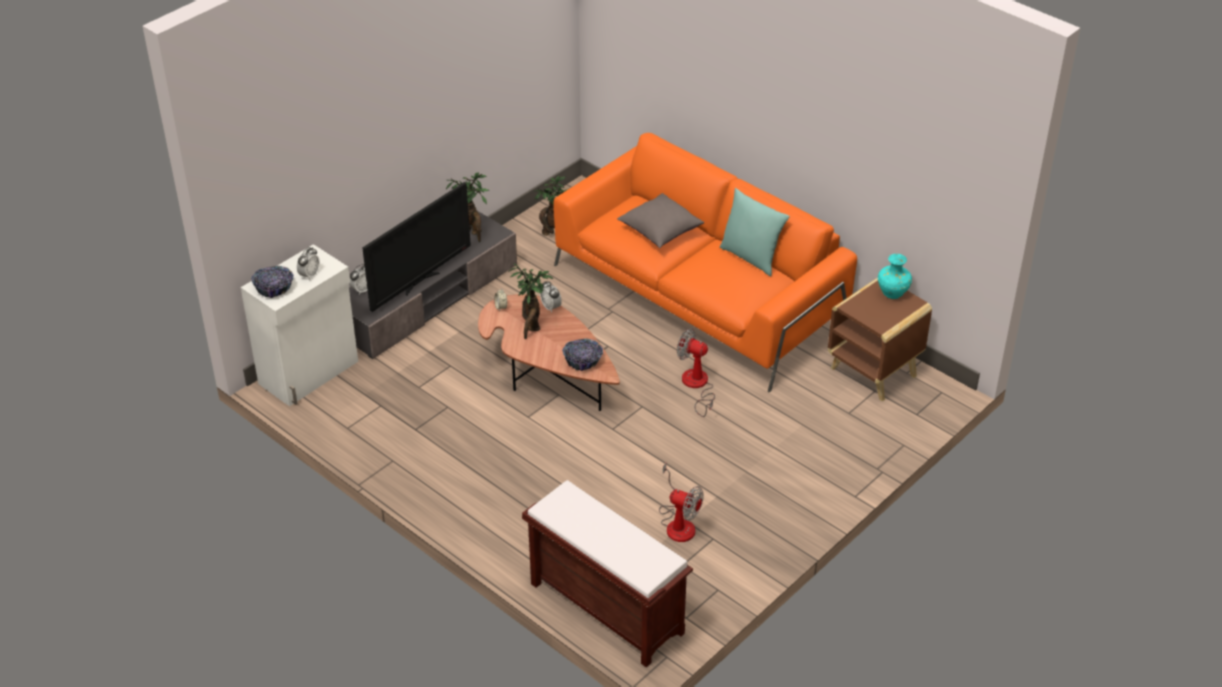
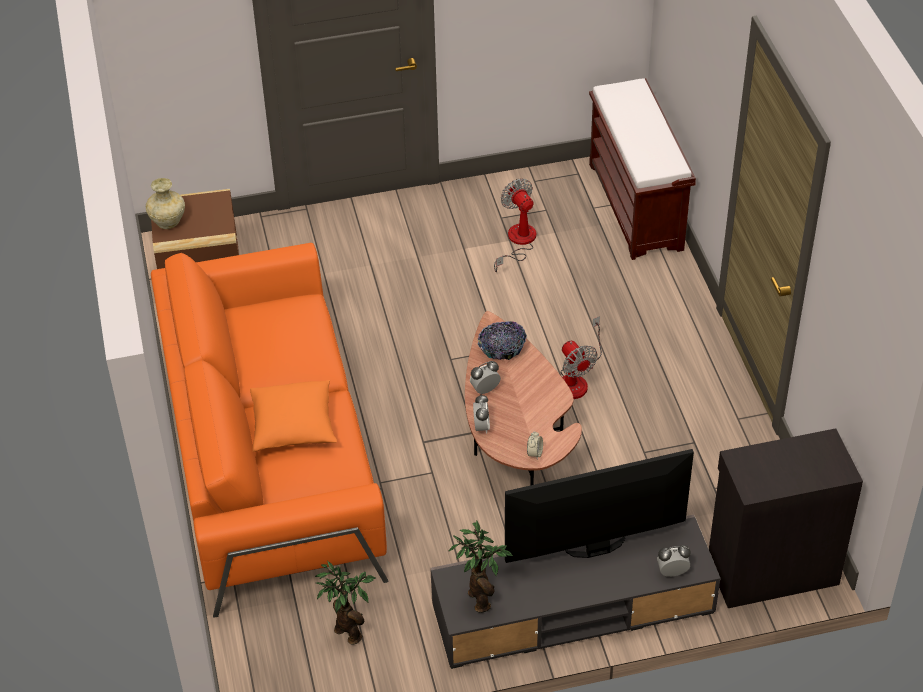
camera: 145 degrees left, 5 degrees up
(274, 288) = (823, 459): bowl -> none
(309, 275) = (772, 459): alarm clock -> alarm clock (485, 390)
(310, 373) = (771, 570): white cabinet -> black cabinet
(531, 327) = (521, 412): potted plant -> none
(660, 231) = (294, 427): grey pillow -> orange pillow
(697, 386) = (379, 354): fan -> fan (576, 379)
(751, 257) = (236, 348): turquoise pillow -> none
(892, 293) = (168, 222): turquoise vase -> beige vase

